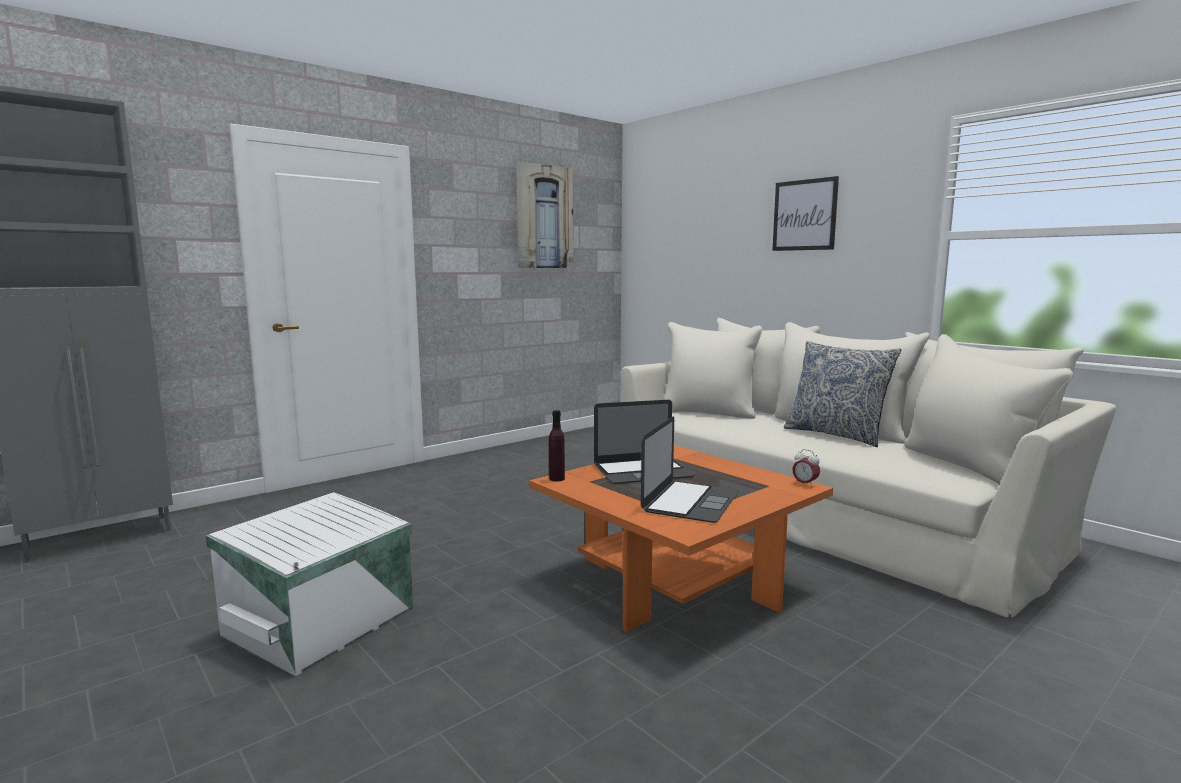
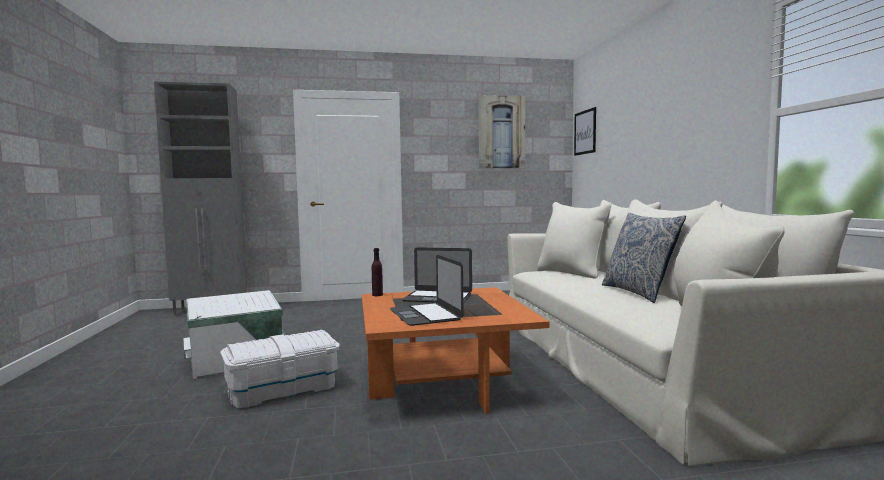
camera: 30 degrees right, 5 degrees down
(482, 650) = (283, 389): none -> white storage box
(690, 501) = (425, 314): laptop -> laptop turned 105 degrees clockwise
(804, 215) = (675, 110): picture -> picture (585, 132)
(805, 484) = (531, 317): alarm clock -> none

